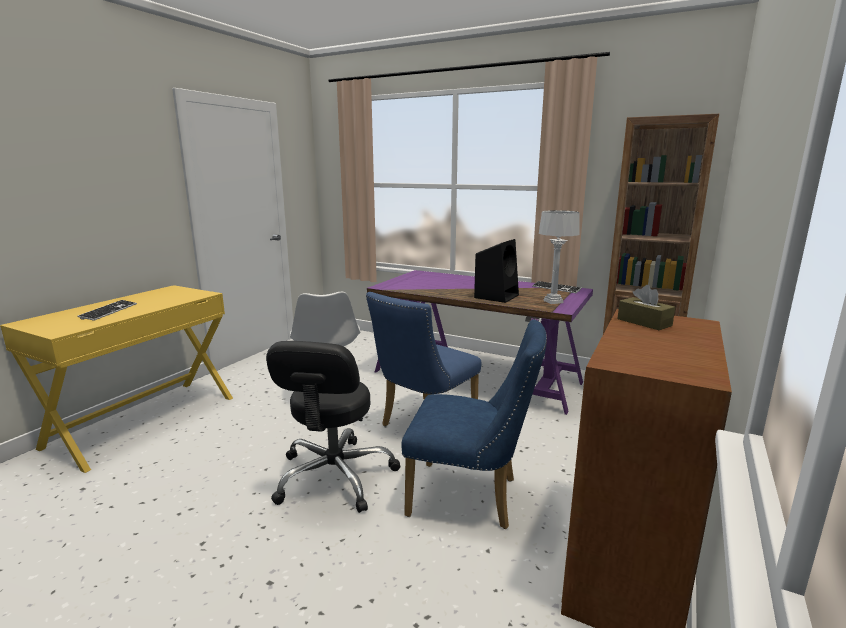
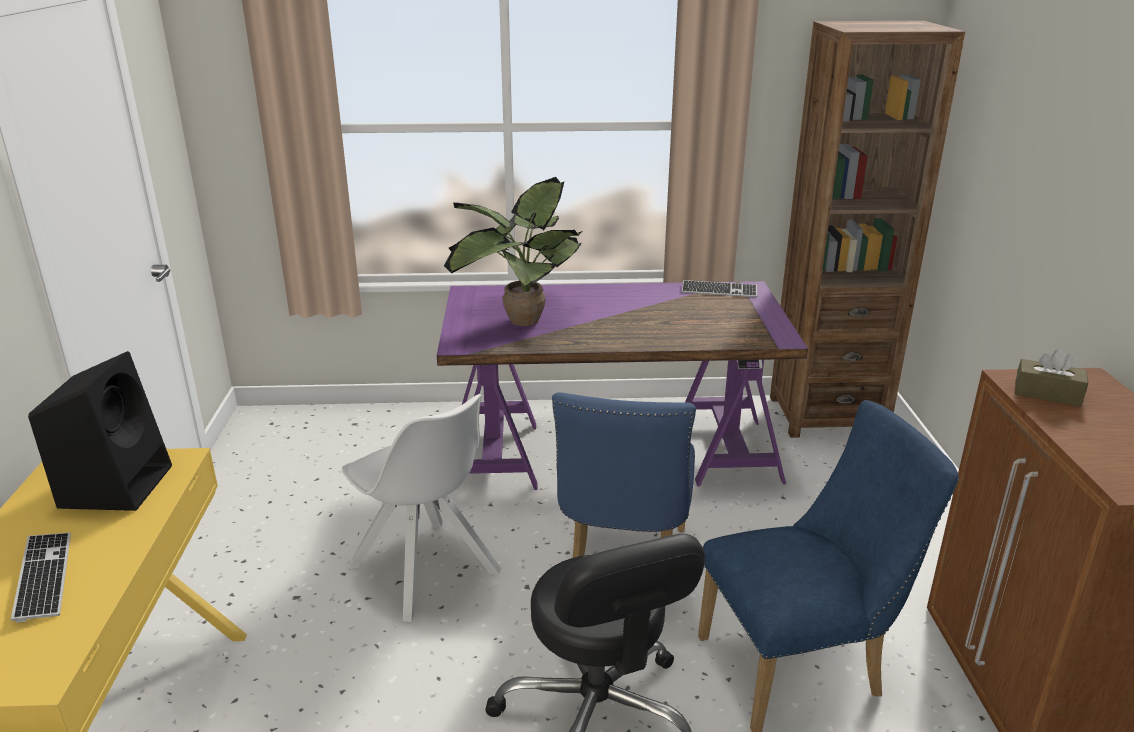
camera: 30 degrees left, 10 degrees up
(425, 283) = (518, 320): none -> potted plant
(496, 296) = (665, 329): black speaker -> black speaker (117, 484)
(553, 301) = (752, 324): grey table lamp -> none

